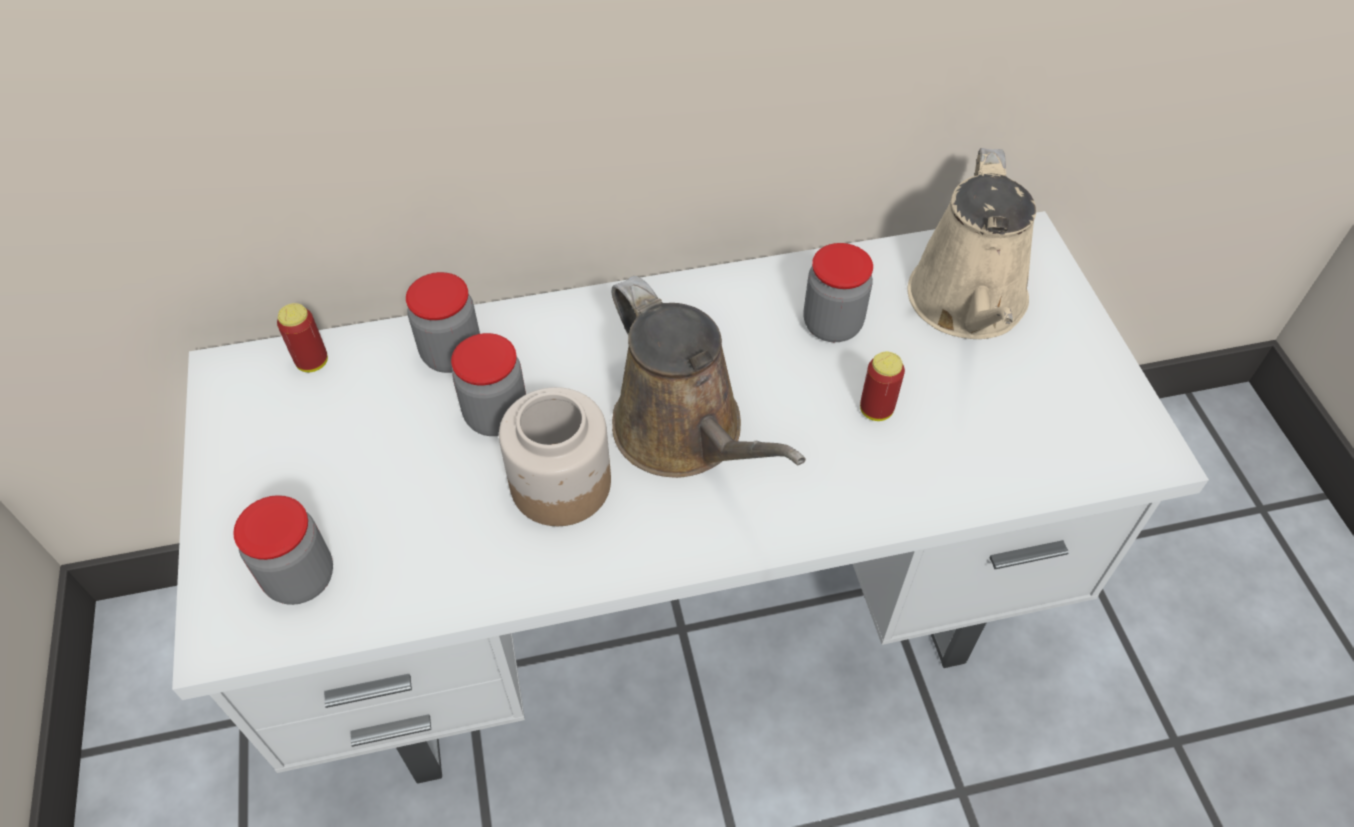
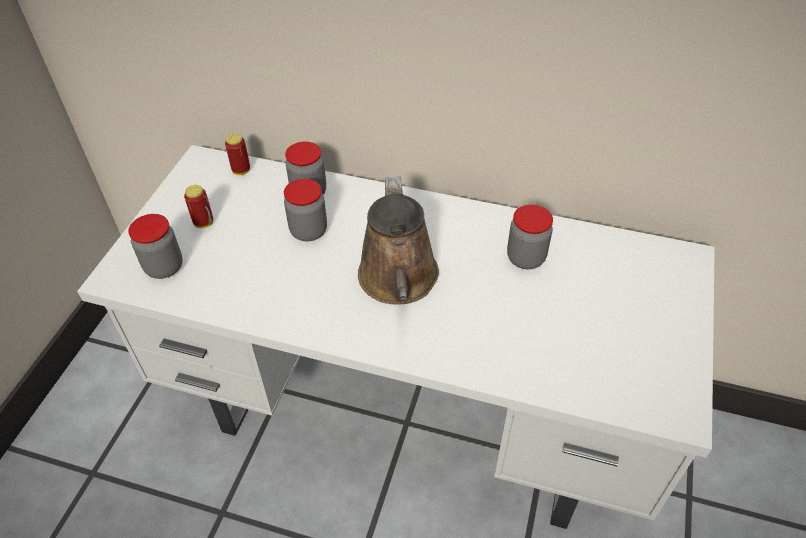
camera: 30 degrees right, 5 degrees down
(559, 484) = (315, 278): jar -> none
(876, 410) = (518, 314): can -> can (203, 223)
(968, 305) = (620, 280): beige watering can -> none

